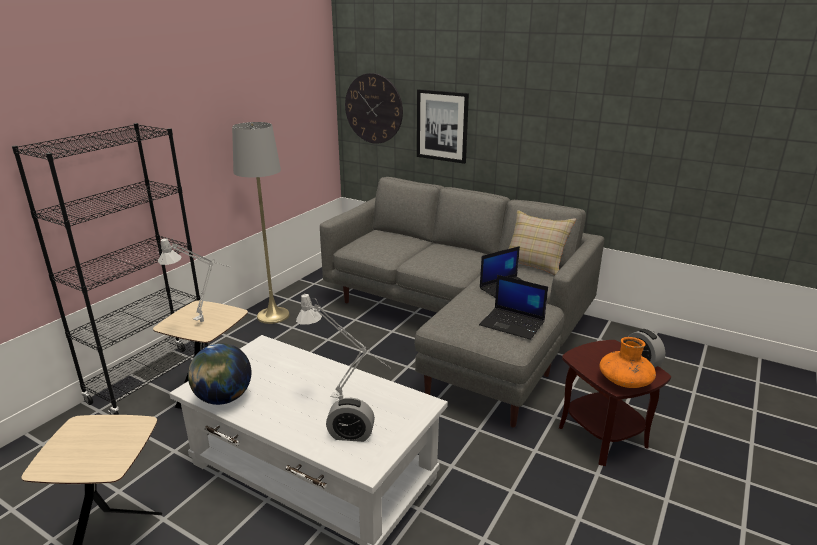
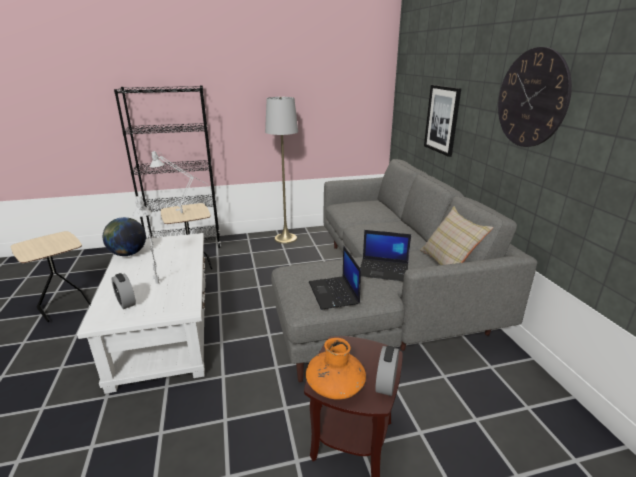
camera: 45 degrees right, 0 degrees up
(373, 108) = (409, 102): wall clock -> wall clock (532, 98)

